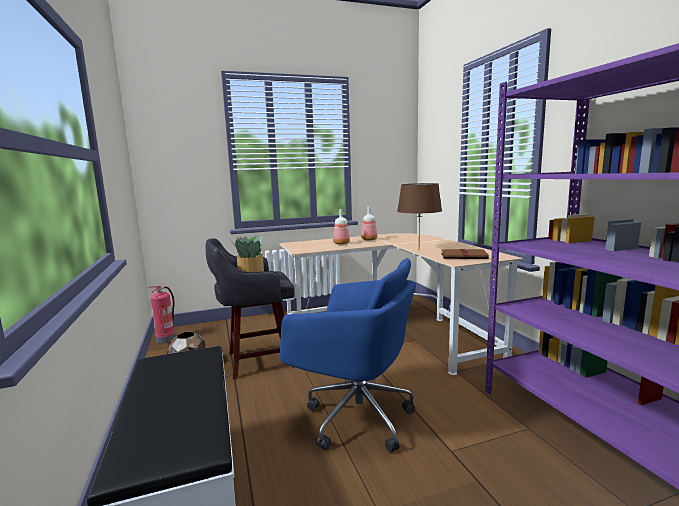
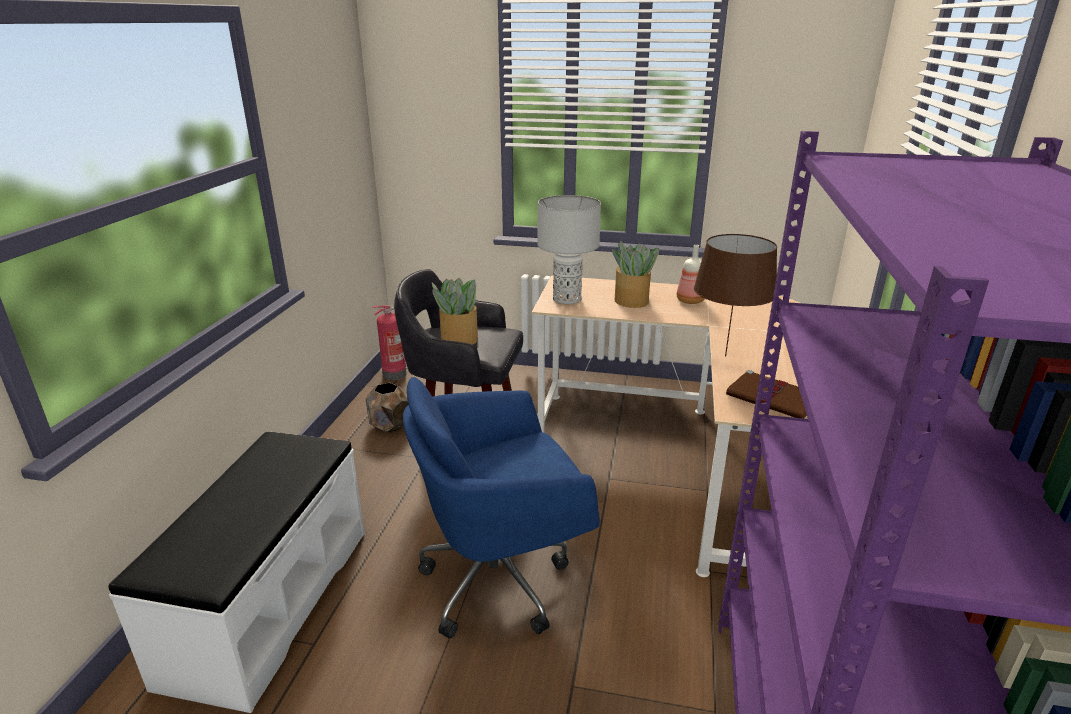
camera: 30 degrees right, 15 degrees up
(304, 247) = (566, 299): none -> white table lamp
(341, 243) = (631, 301): bottle -> potted plant
(353, 418) = (502, 582): blue office chair -> blue office chair turned 105 degrees clockwise

